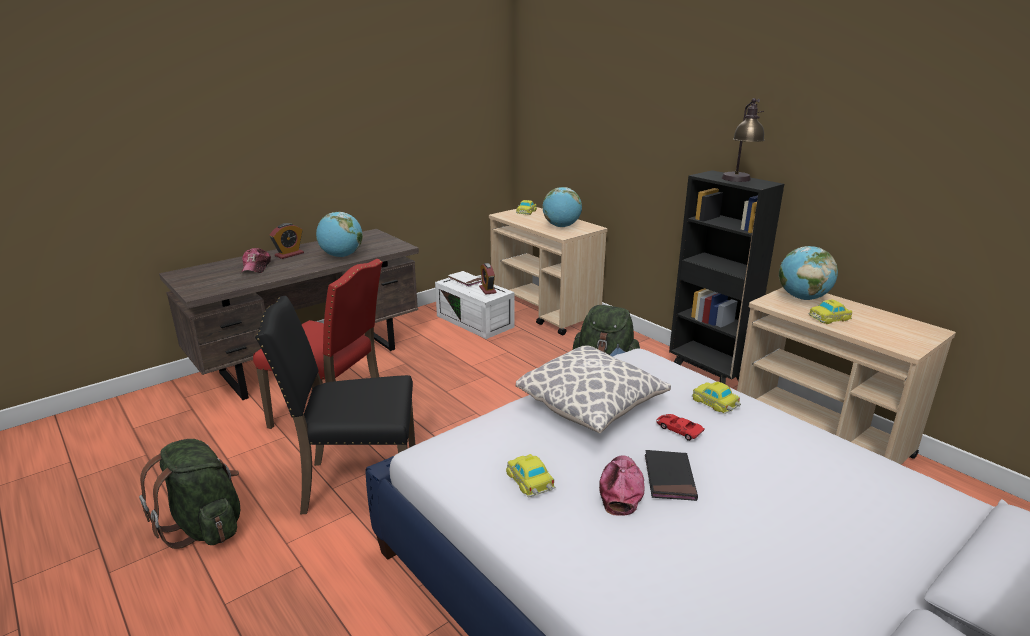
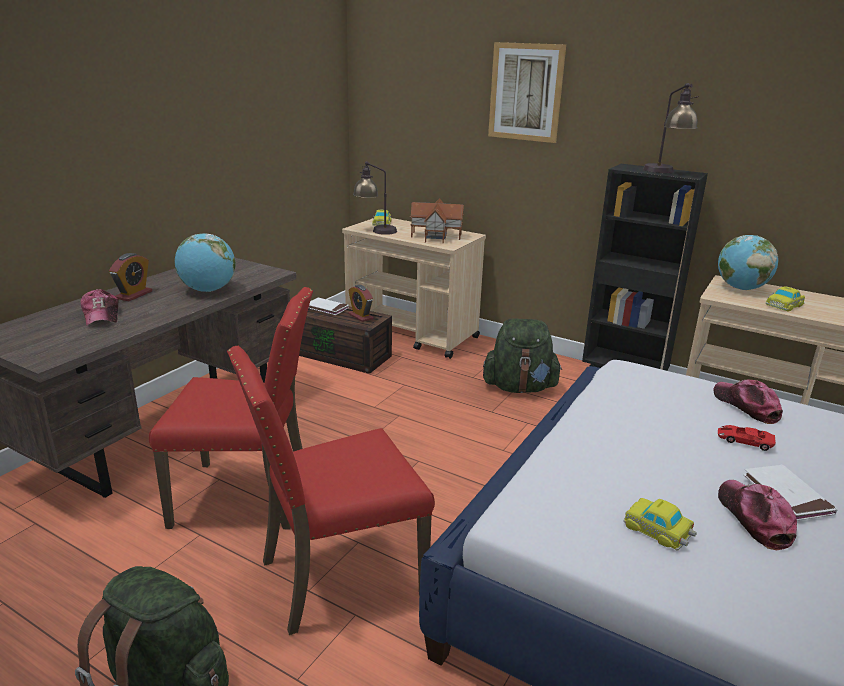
camera: 20 degrees left, 0 degrees up
(358, 484) = (337, 576): black chair -> red chair
(476, 321) = (344, 355): white storage box -> brown storage box
(513, 218) = (375, 231): none -> table lamp
(561, 226) = (437, 236): globe -> toy house
(591, 406) = (635, 430): pillow -> none
(640, 101) = (525, 92): none -> picture
(669, 478) = (787, 495): black book -> white book
(716, 403) = (746, 406): toy car -> cap

